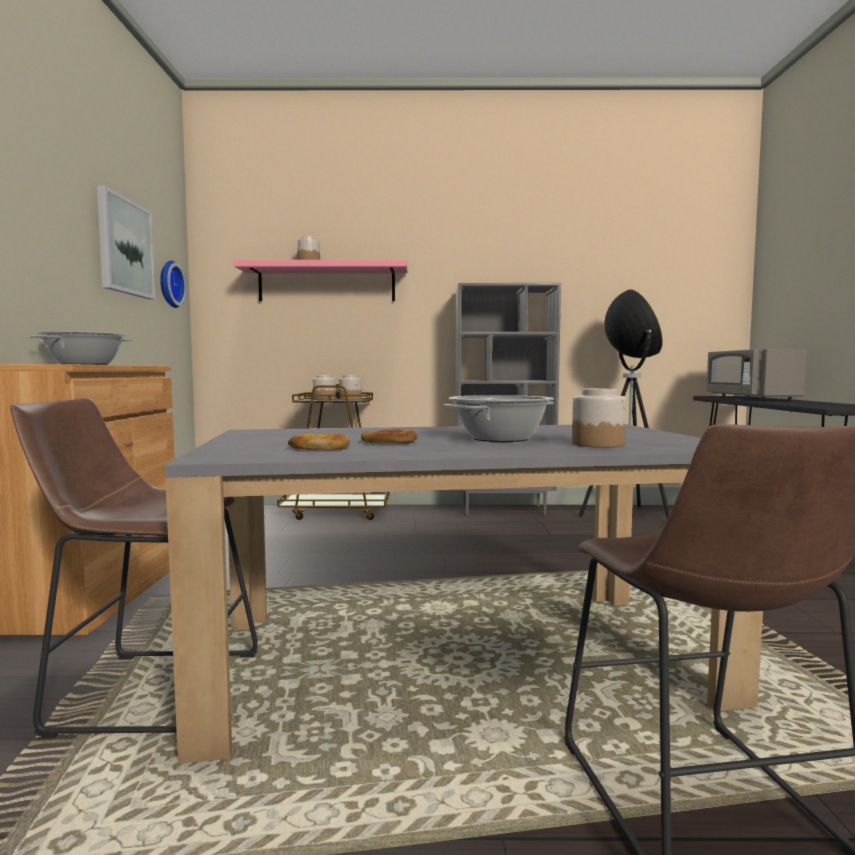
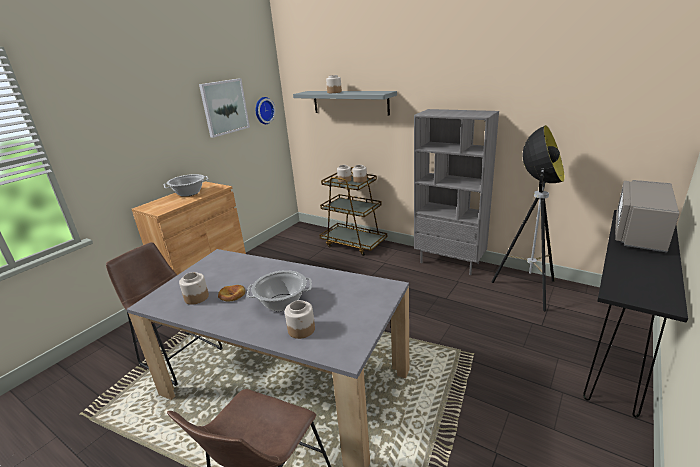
camera: 35 degrees right, 20 degrees up
(320, 447) = (197, 297): bread -> jar
(326, 283) = (350, 102): pink shelf -> grey shelf

